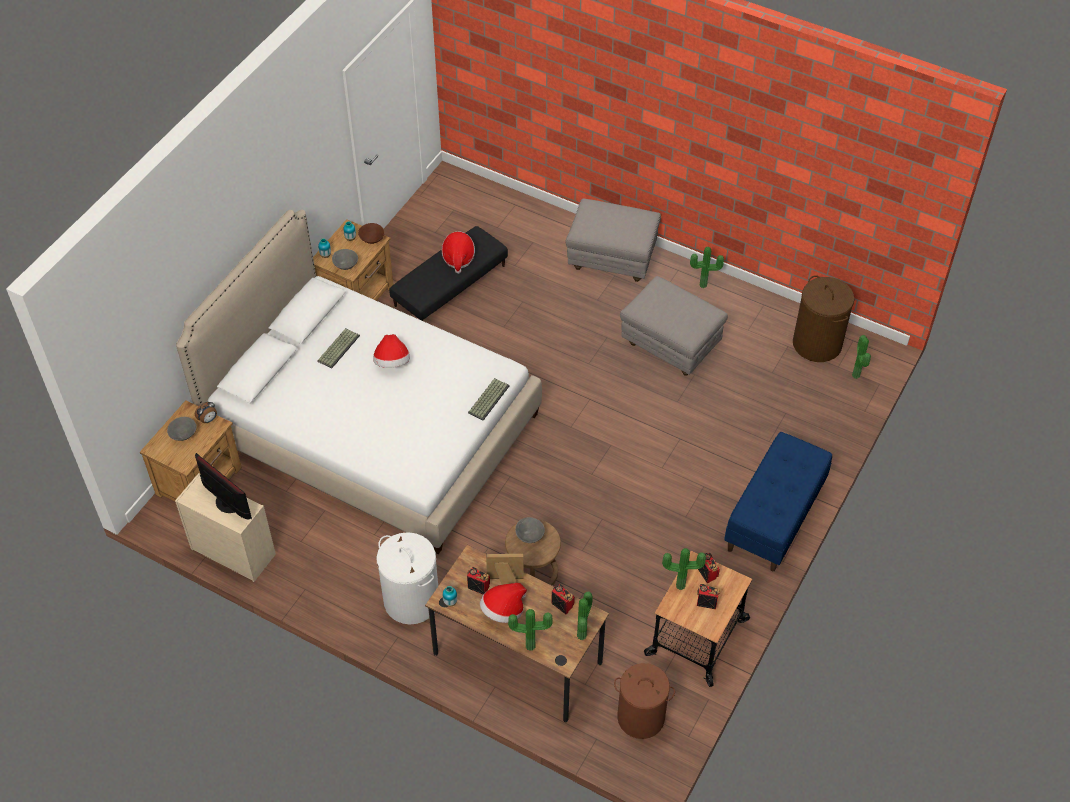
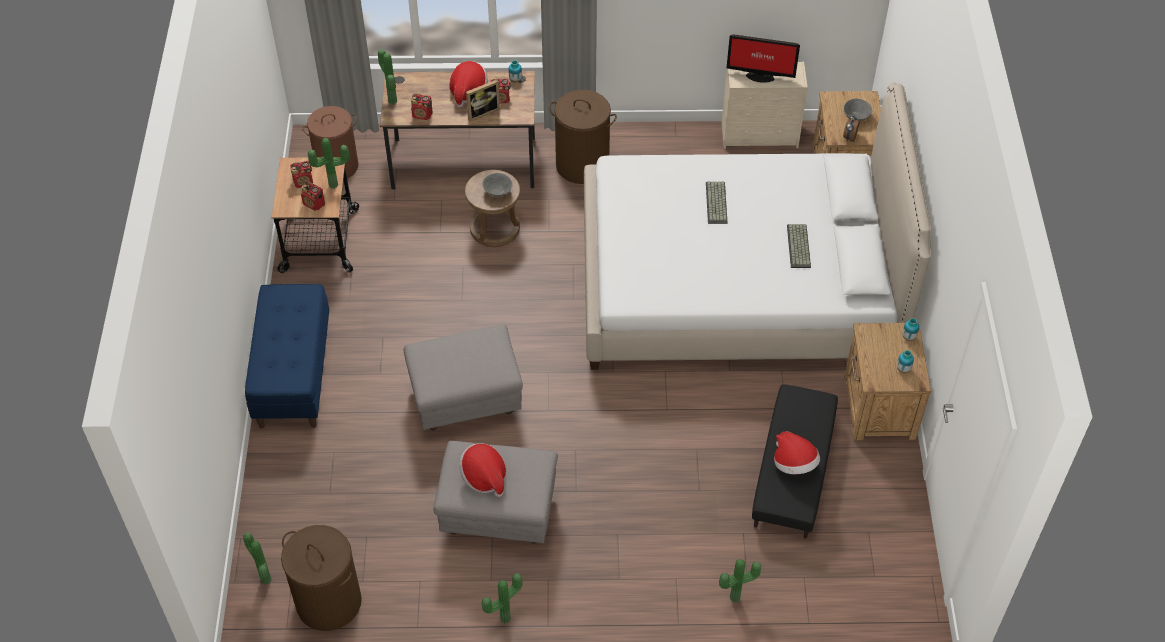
camera: 150 degrees right, 0 degrees up
(345, 265) = (877, 336): grey bowl -> none
(372, 240) = (879, 378): brown bowl -> none
(392, 362) = (735, 256): hat -> hat (484, 477)
(411, 600) = (582, 165): white laundry basket -> brown laundry basket
(488, 398) = (615, 263): keyboard -> keyboard (717, 203)
(530, 644) = (430, 79): potted plant -> potted plant (736, 599)
(612, 260) = (635, 599): grey ottoman -> grey ottoman (465, 401)

